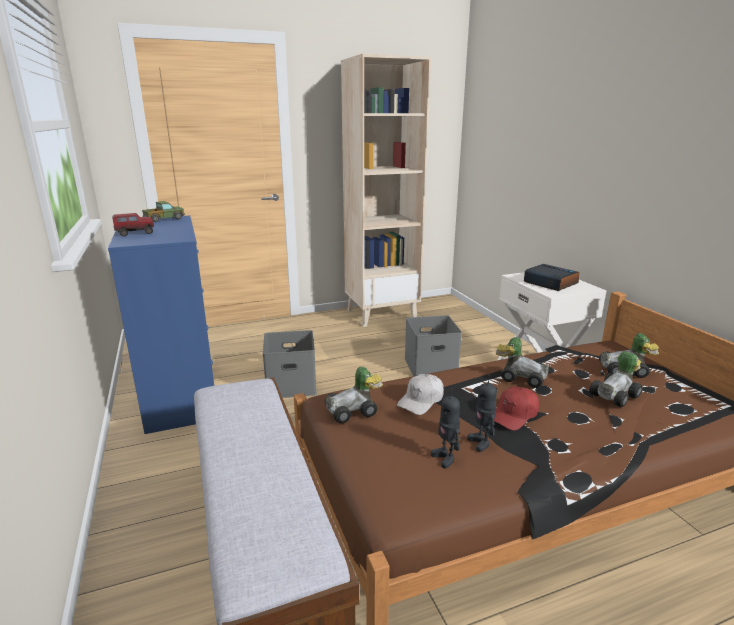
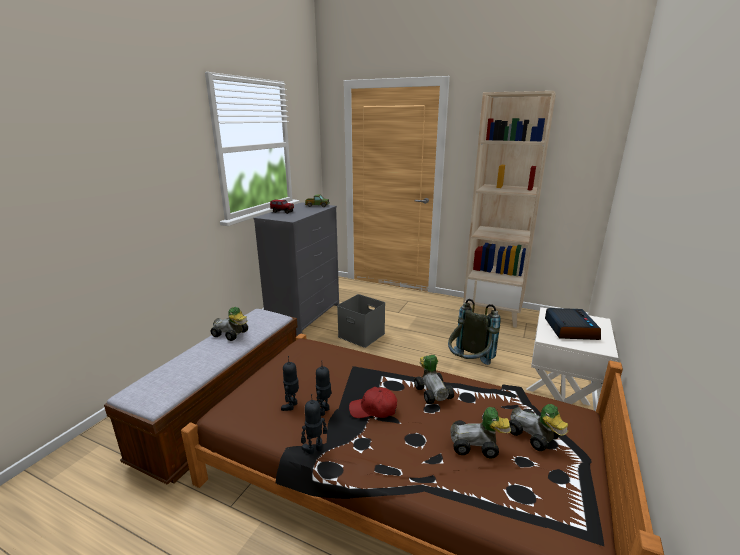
camera: 45 degrees right, 0 degrees up
(180, 395) = (304, 315): blue dresser -> grey dresser
(354, 412) = (301, 356): toy car -> toy car (231, 335)
(421, 401) = (343, 370): white cap -> none
(431, 365) = (468, 365): grey storage box -> grey backpack
(542, 474) = (314, 449): none -> toy robot

